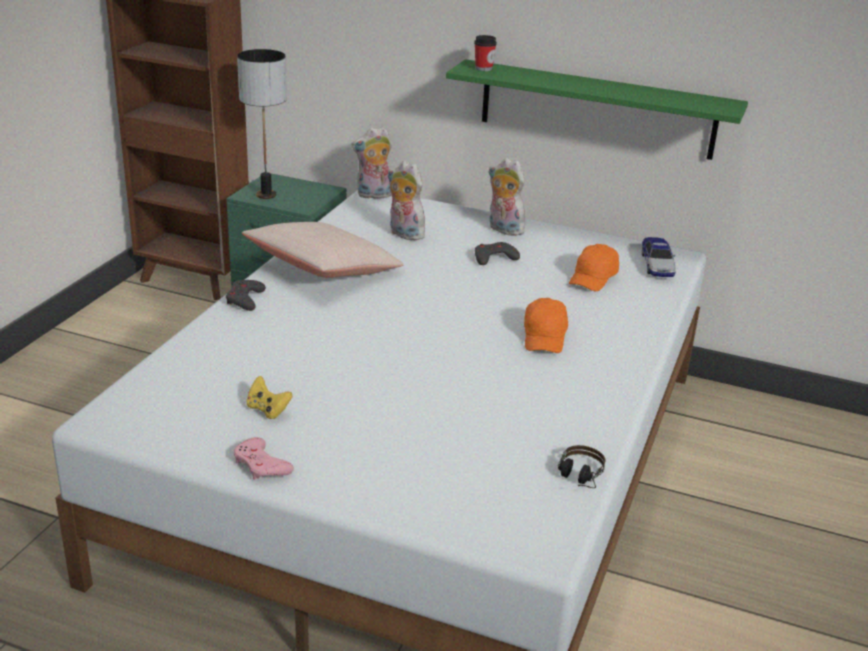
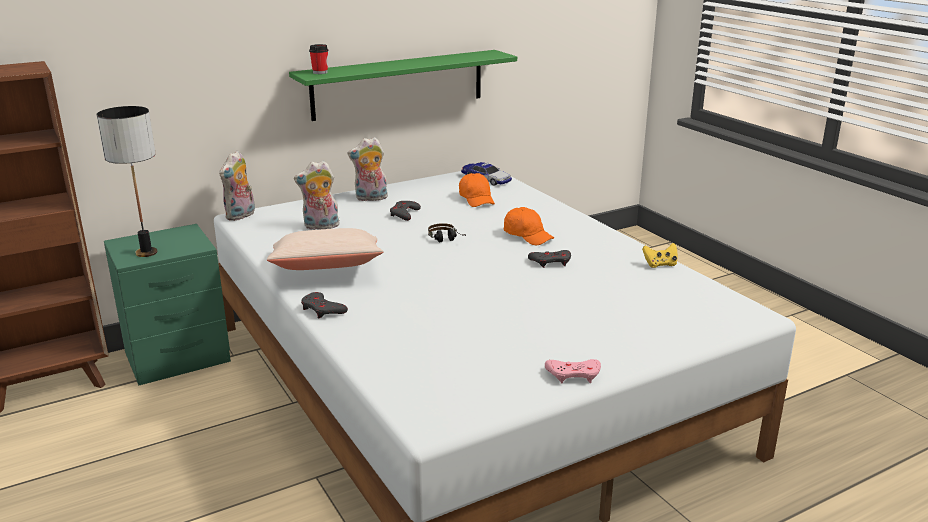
camera: 50 degrees left, 5 degrees down
(267, 410) = (502, 350): yellow game controller -> yellow game controller (660, 264)
(498, 371) = (551, 262): none -> grey game controller
(578, 479) = (695, 282): headphones -> headphones (447, 240)

